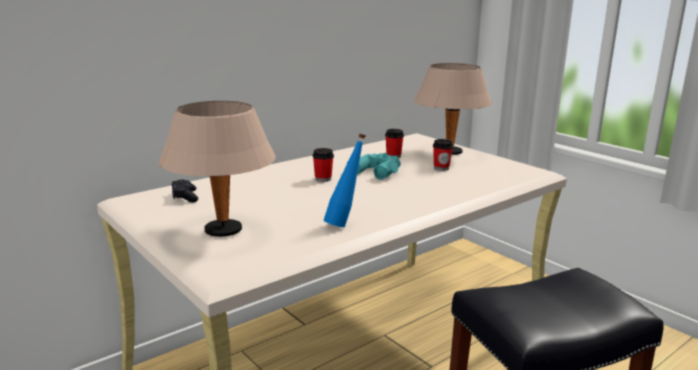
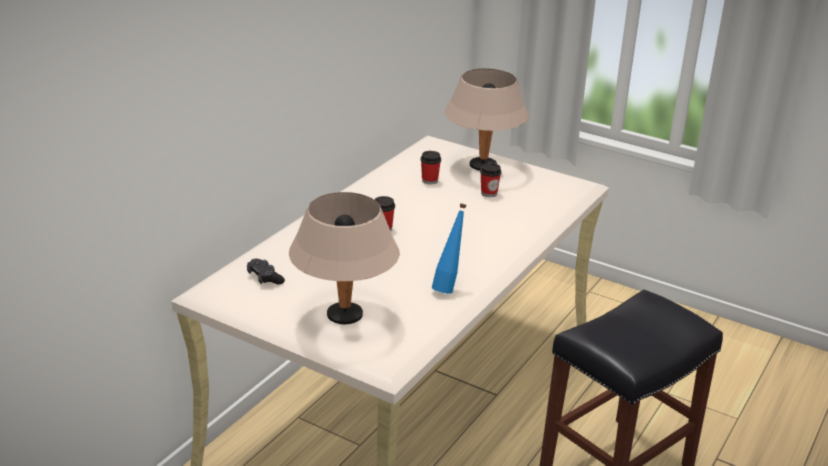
camera: 20 degrees left, 10 degrees up
(377, 171) = (428, 207): turquoise binoculars -> none

